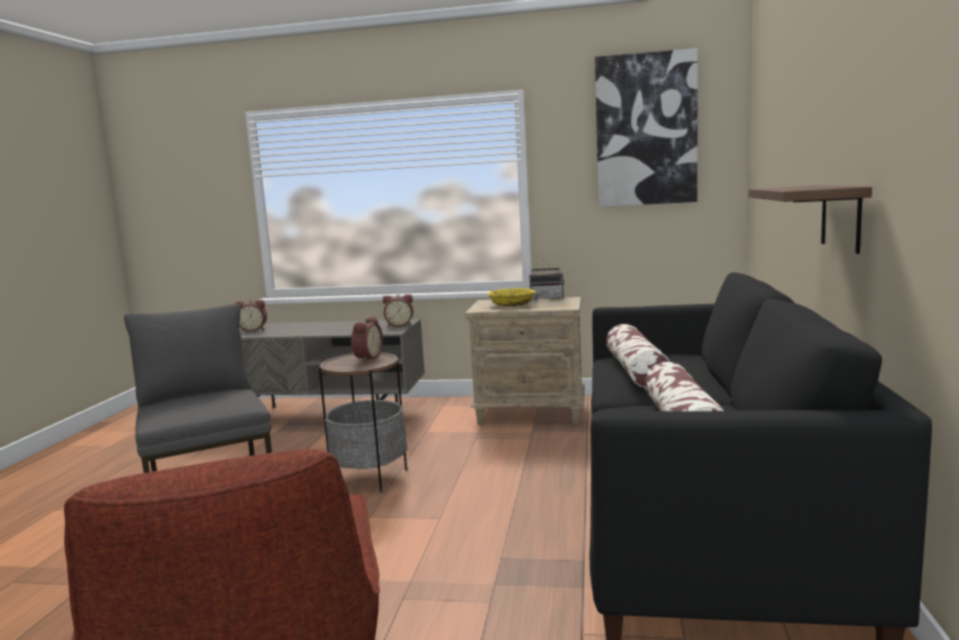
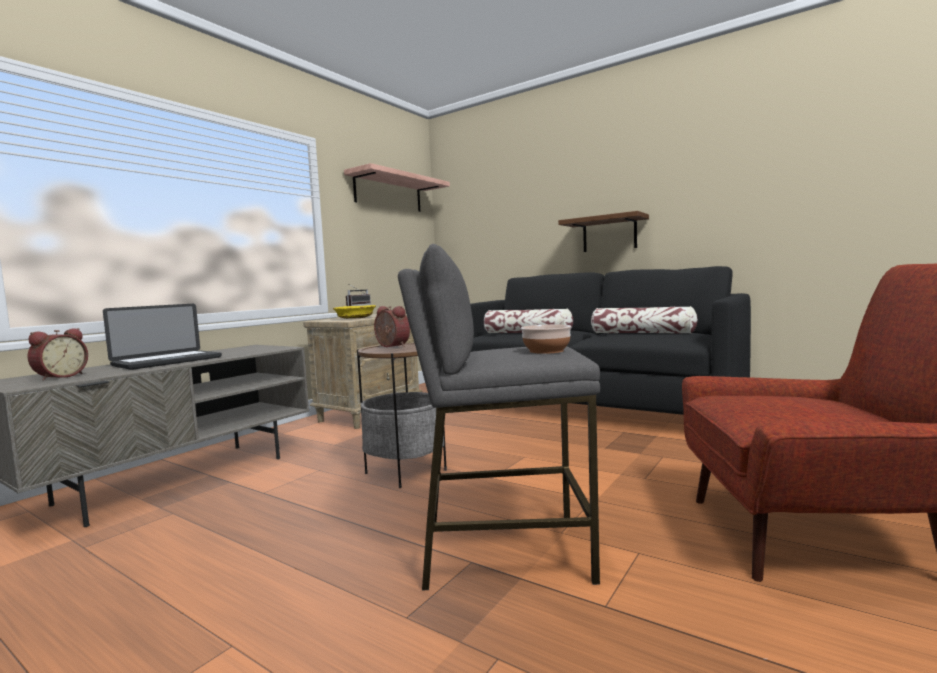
camera: 65 degrees left, 5 degrees down
(187, 410) = (547, 351): none -> bowl
(315, 328) = (167, 361): none -> laptop
(400, 325) = (264, 347): alarm clock -> none
(646, 130) = (388, 193): picture -> shelf

